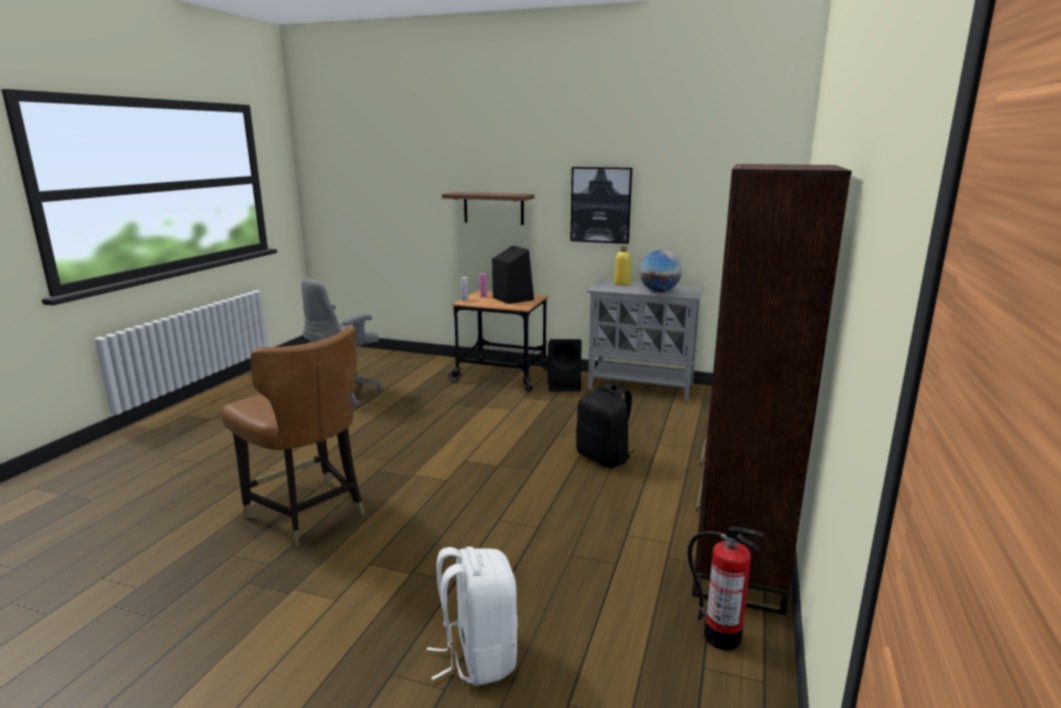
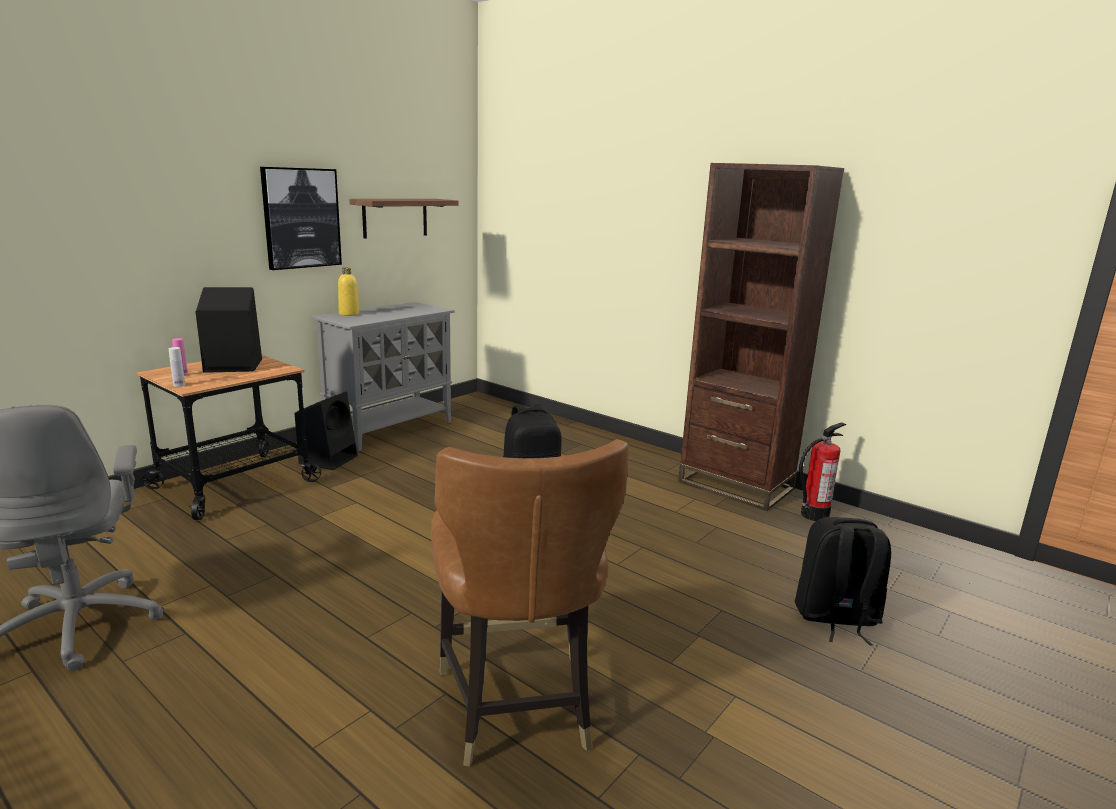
camera: 70 degrees left, 0 degrees up
(308, 513) = (517, 705): brown chair -> brown chair turned 105 degrees clockwise
(477, 656) = (836, 618): white backpack -> black backpack
(493, 208) = (139, 233): shelf -> shelf (395, 217)
(659, 291) = (407, 312): globe -> none

